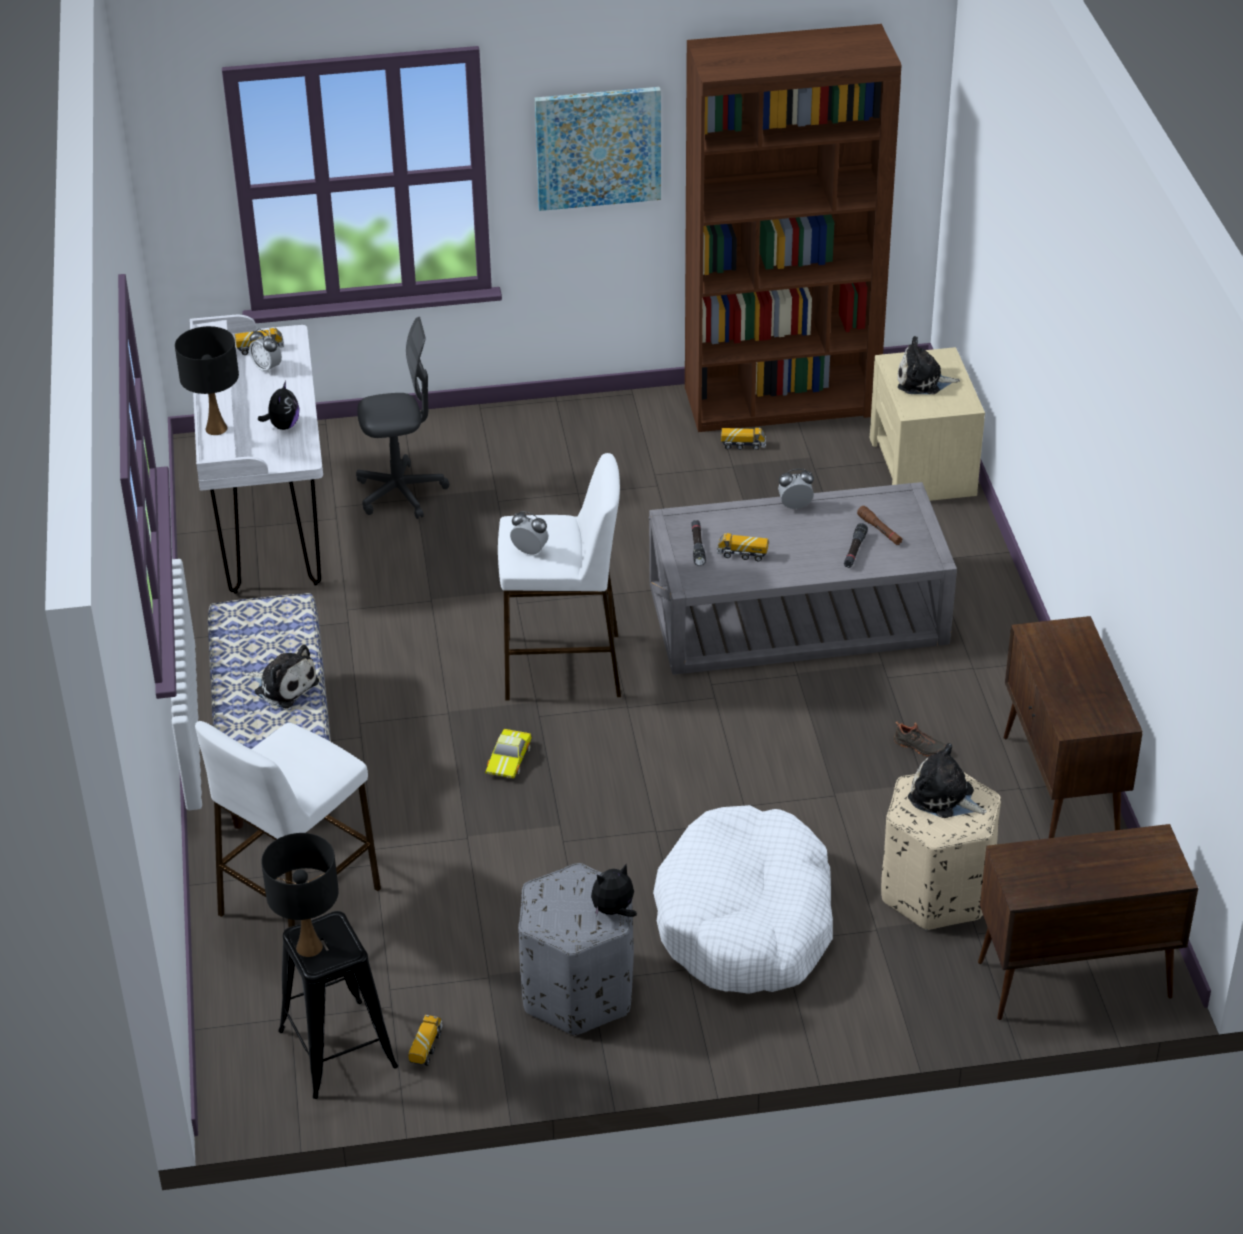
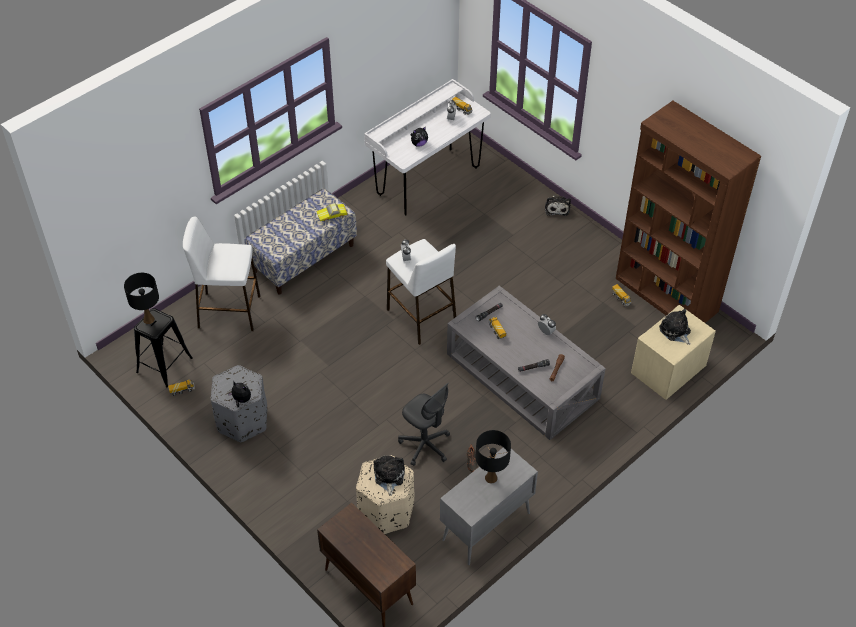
camera: 55 degrees right, 10 degrees up
(216, 428) = (391, 126): black table lamp -> black table lamp (491, 477)
(284, 686) = (294, 235): plush toy -> plush toy (557, 208)
(400, 493) = (483, 207): grey office chair -> grey office chair (425, 445)
(510, 759) = (353, 330): toy car -> toy car (332, 215)
(598, 147) = (629, 122): picture -> none
(746, 921) = (319, 454): white dog bed -> none
(1061, 790) = (485, 527): brown cabinet -> grey cabinet

